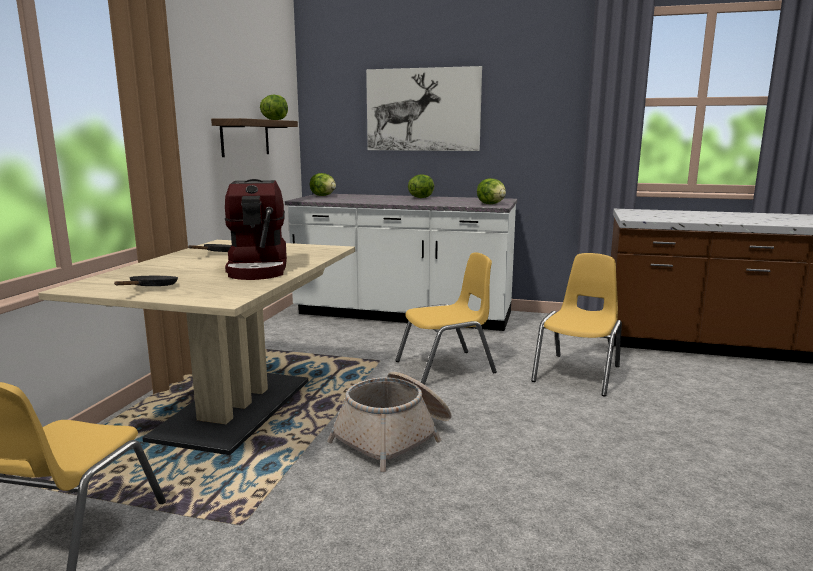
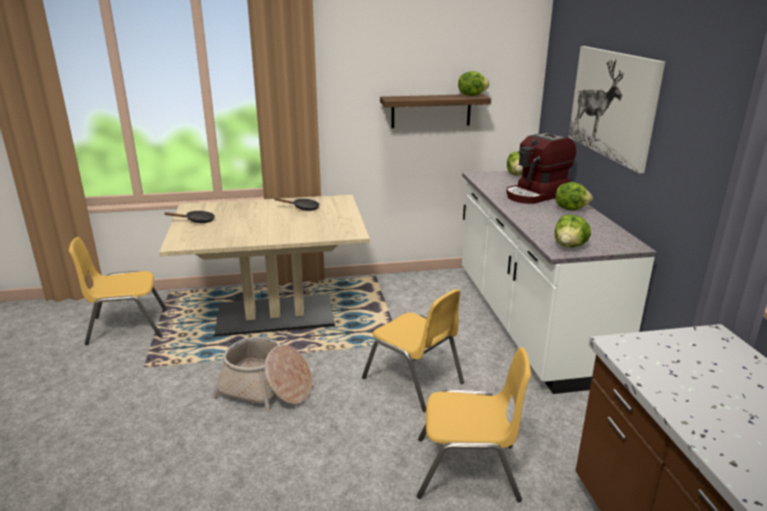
camera: 65 degrees right, 10 degrees up
(259, 268) = (264, 230): coffee machine -> coffee machine (536, 195)

